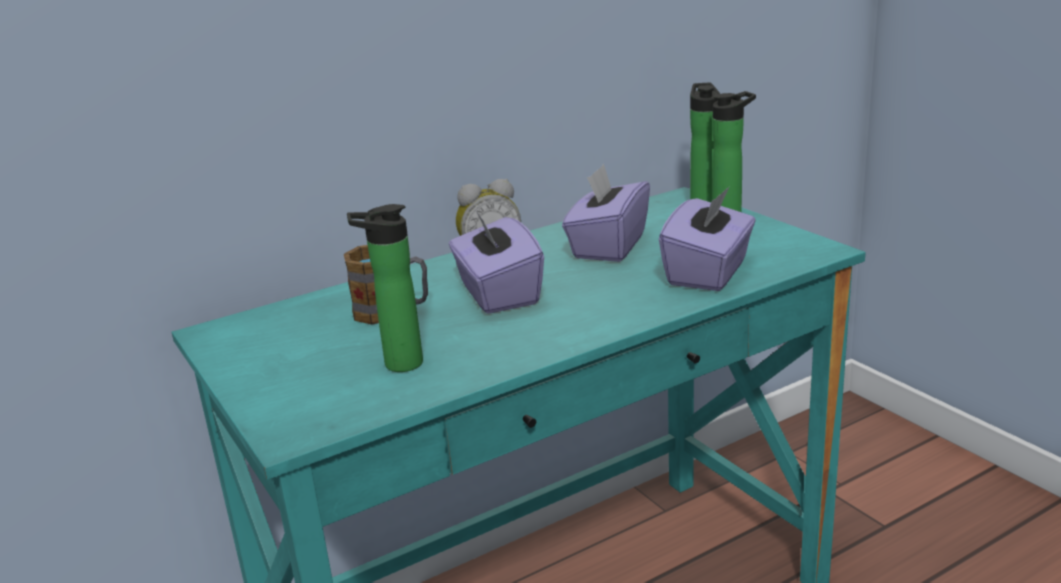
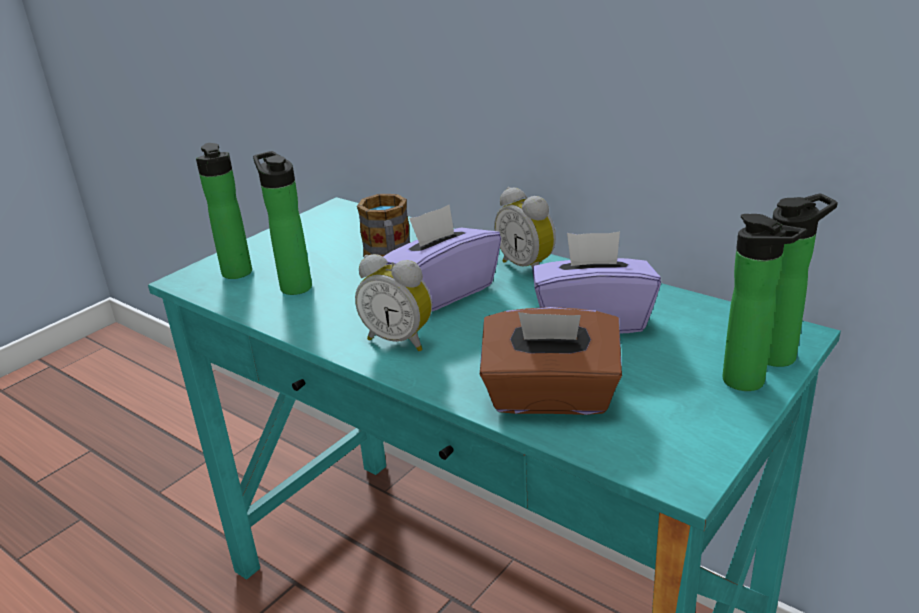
camera: 70 degrees right, 5 degrees up
(323, 398) = (238, 274): none -> bottle
(572, 318) = (400, 340): none -> alarm clock
(709, 273) = (550, 397): purple tissue box -> brown tissue box

